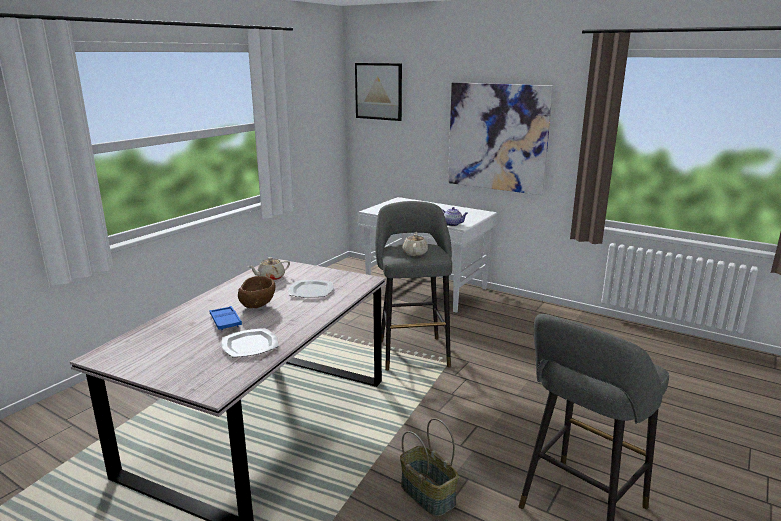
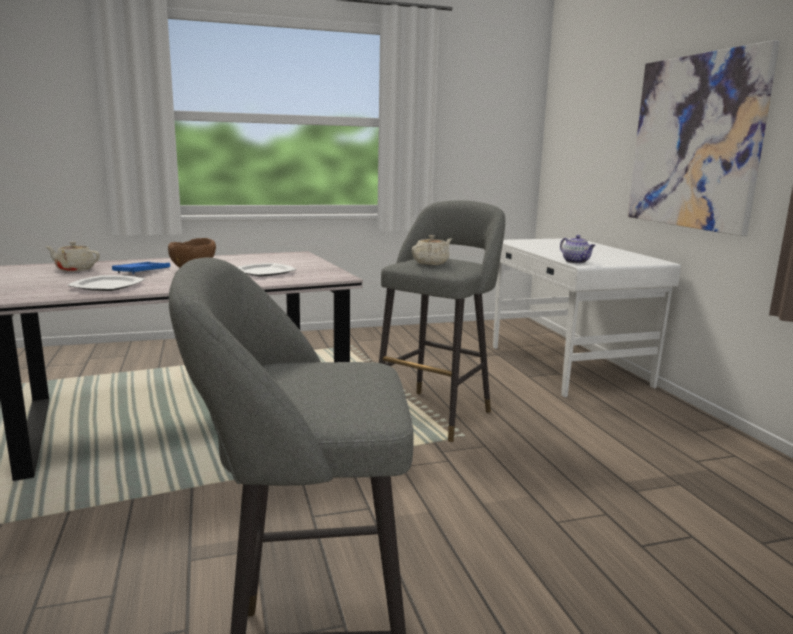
camera: 40 degrees right, 5 degrees down
(270, 277) = (263, 259): beige teapot -> beige teapot (75, 269)
(378, 91) = (574, 93): picture -> none
(428, 494) = (191, 539): basket -> none

